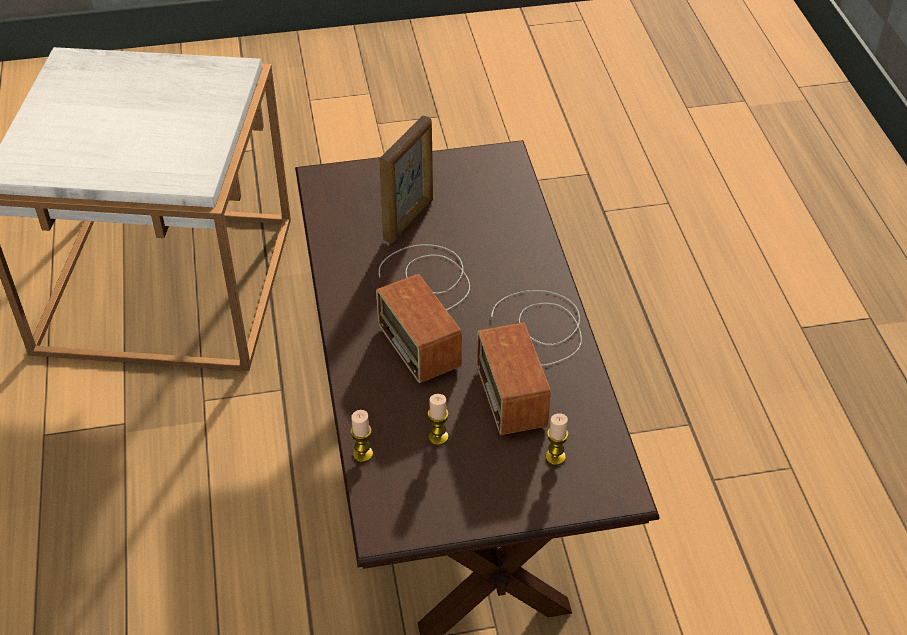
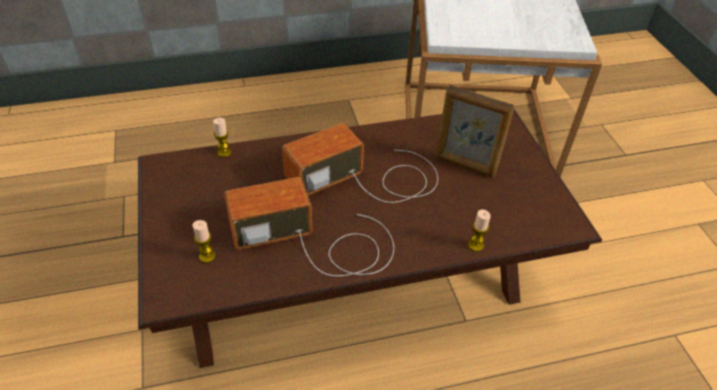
camera: 85 degrees right, 0 degrees up
(438, 437) = (235, 188): candle -> candle (475, 245)

